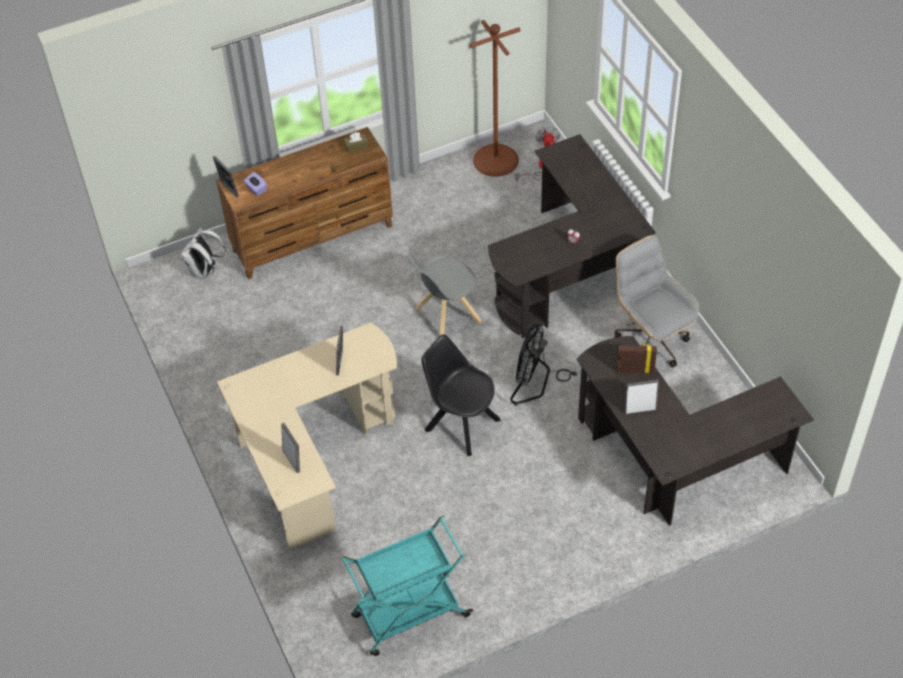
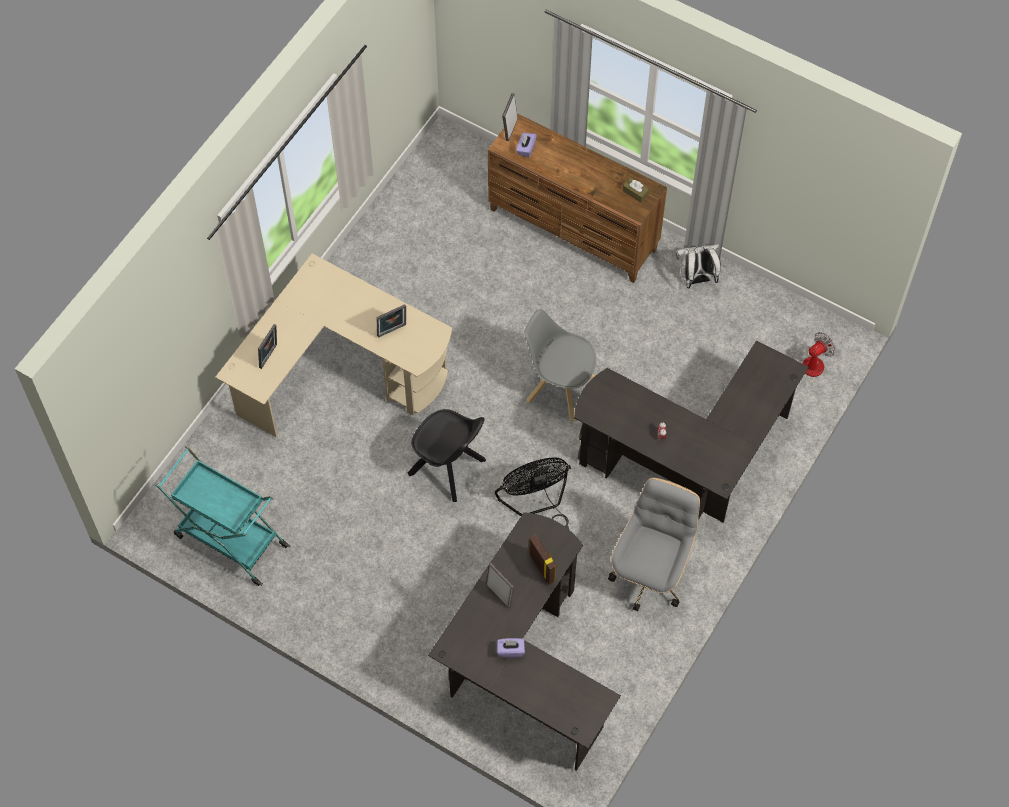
camera: 55 degrees right, 10 degrees up
(205, 271) = (475, 172): white backpack -> white backpack (696, 279)
(461, 423) = (448, 468): black chair -> black chair turned 120 degrees clockwise
(495, 160) = (782, 320): brown clothes rack -> none
(695, 427) = (510, 650): none -> purple tissue box

